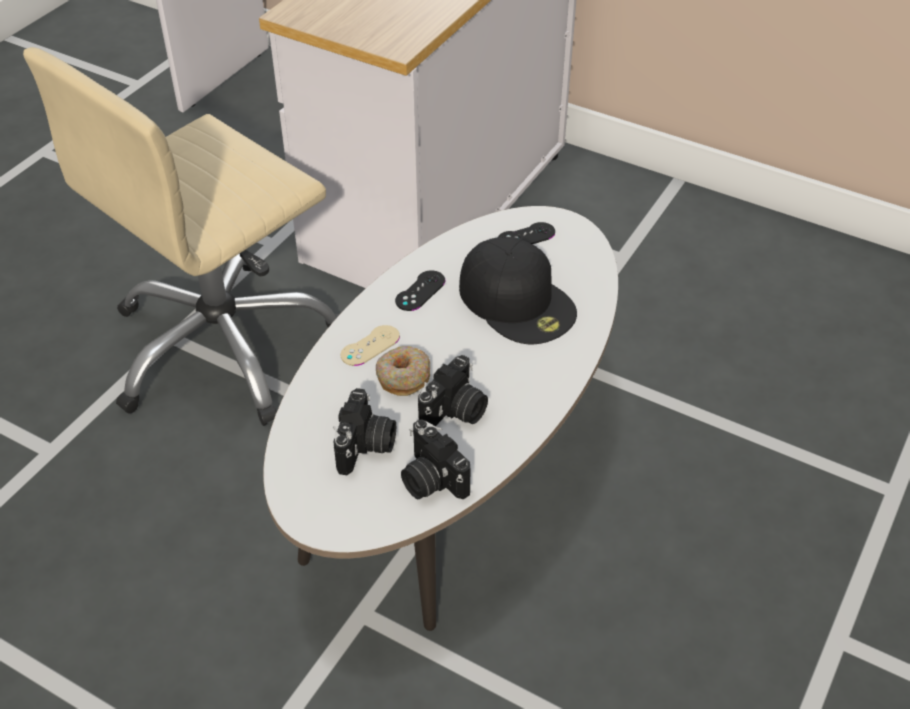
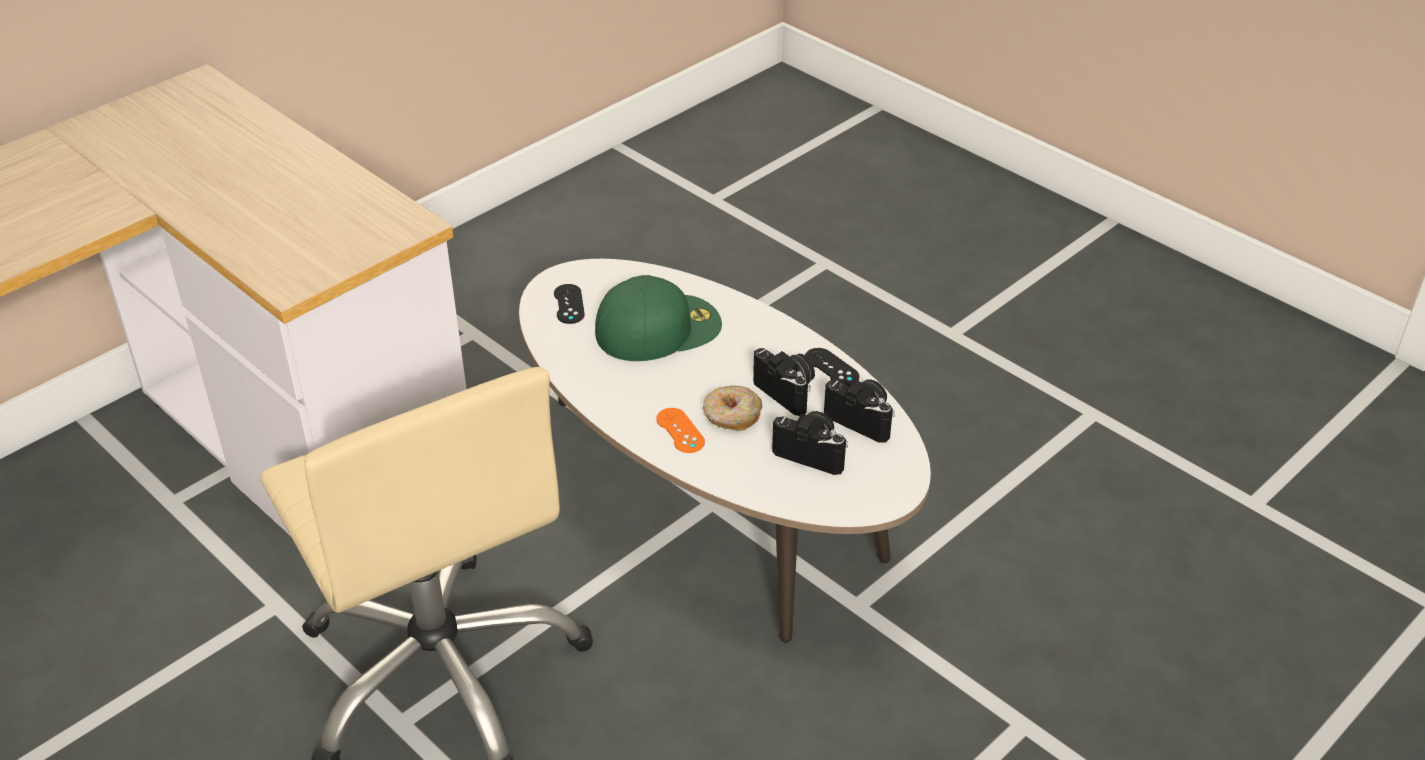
camera: 75 degrees left, 5 degrees down
(370, 346) = (680, 431): beige game controller -> orange game controller
(420, 291) = (615, 385): black game controller -> black game controller (831, 367)
(430, 479) = (863, 419): camera -> camera turned 120 degrees counterclockwise
(518, 301) = (659, 327): black cap -> green cap

